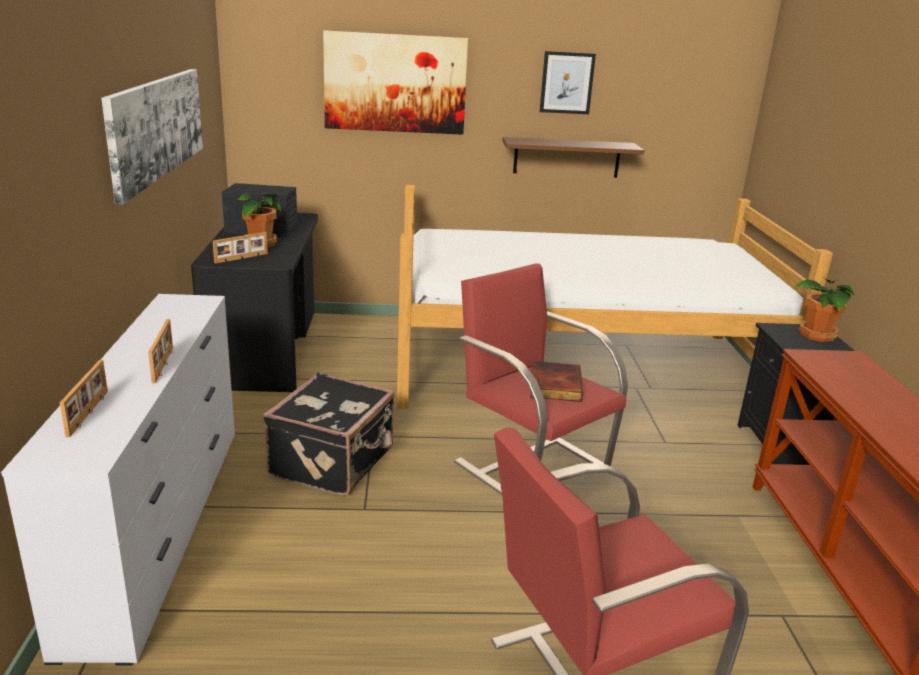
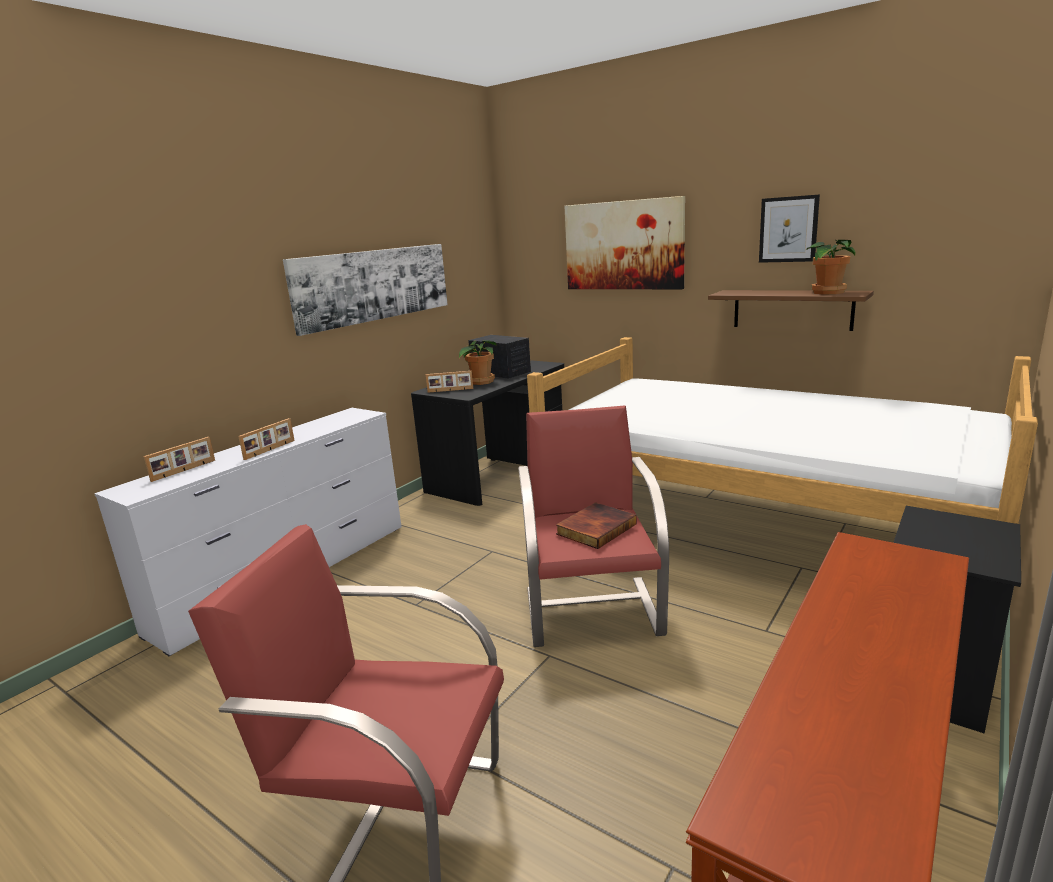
camera: 40 degrees right, 5 degrees down
(334, 462) = (440, 564): black suitcase -> none
(816, 336) = (980, 534): potted plant -> potted plant (827, 292)

